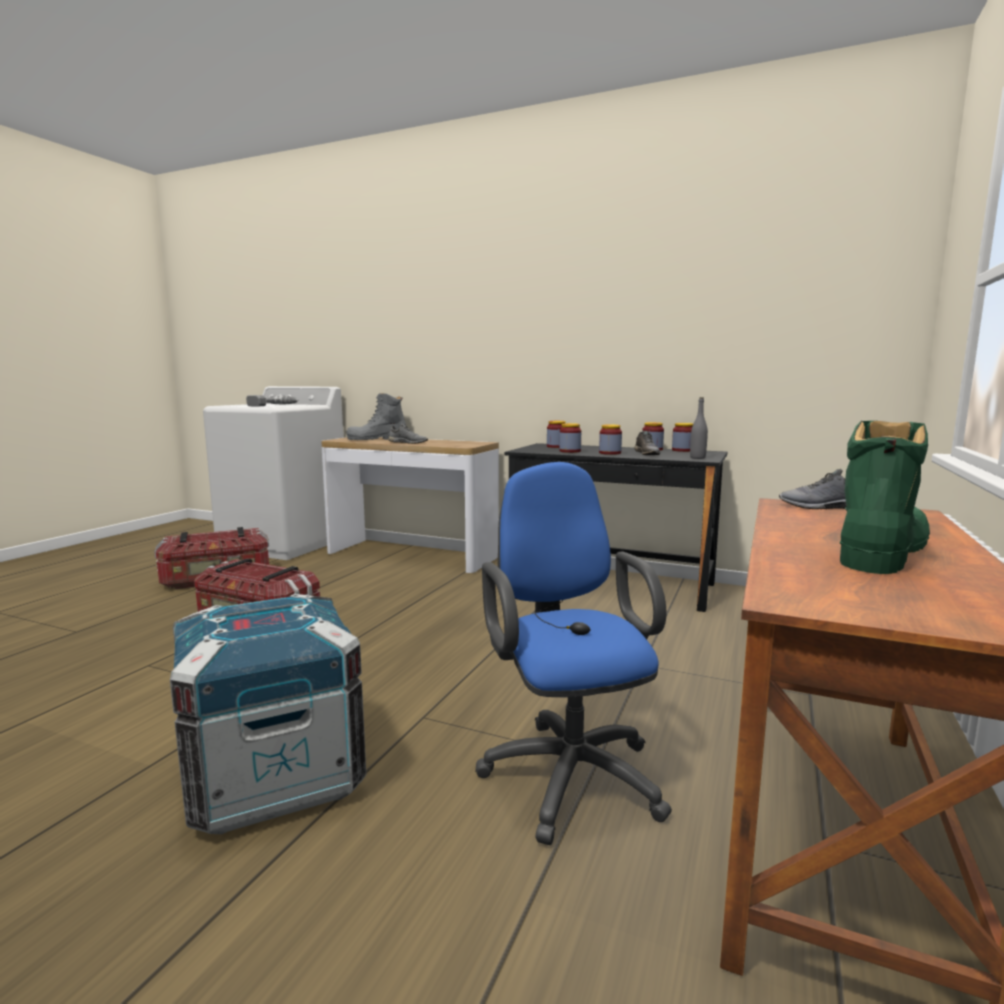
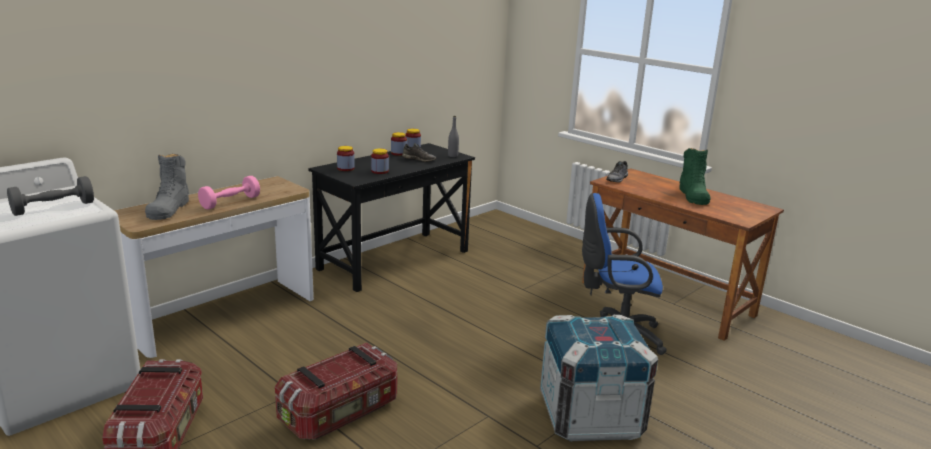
camera: 70 degrees left, 10 degrees up
(273, 405) = (53, 208): power drill -> grey dumbbell
(408, 443) = (230, 202): grey shoe -> pink dumbbell
(610, 453) = (404, 165): jar -> none
(882, 552) = (693, 196): green boot -> green boot turned 150 degrees counterclockwise

